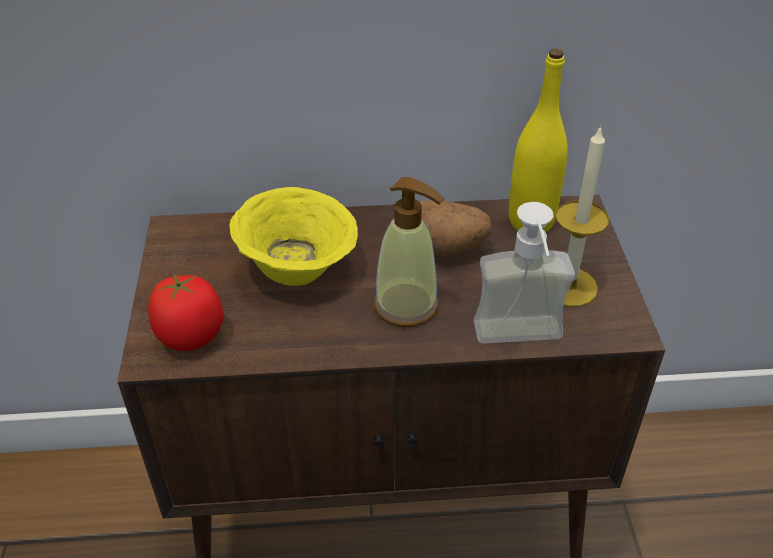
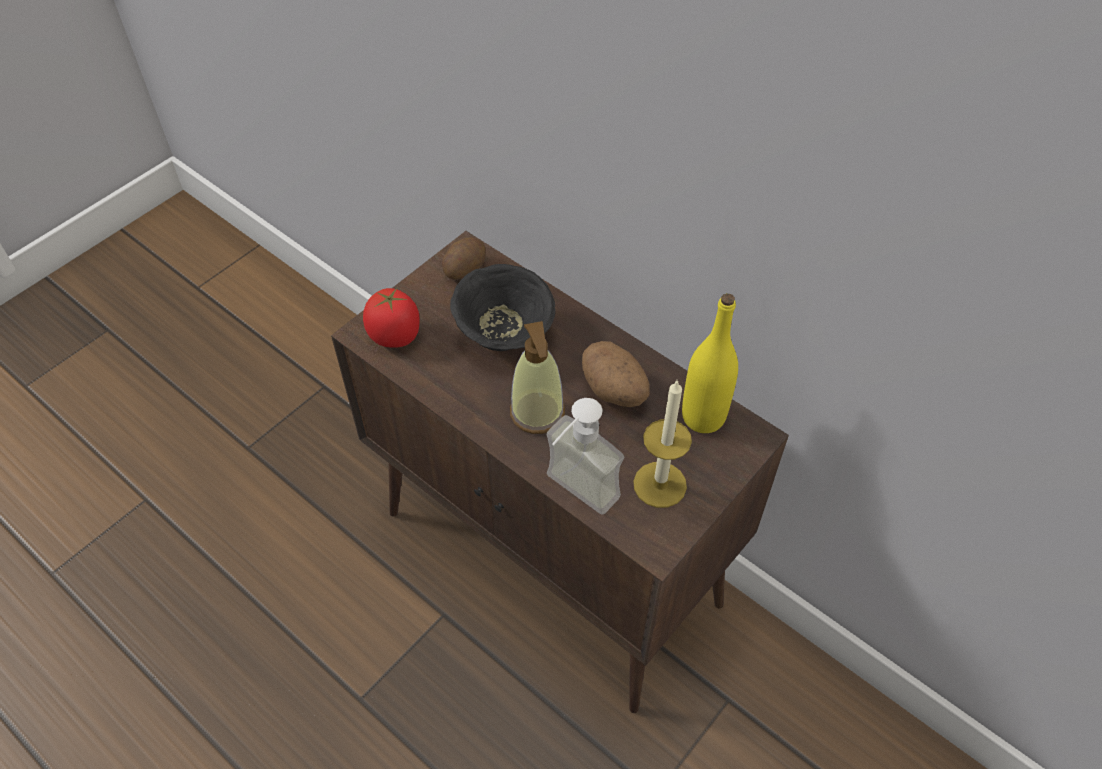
camera: 45 degrees right, 10 degrees up
(189, 243) = (464, 268): none -> potato
(297, 268) = (504, 334): yellow bowl -> black bowl

